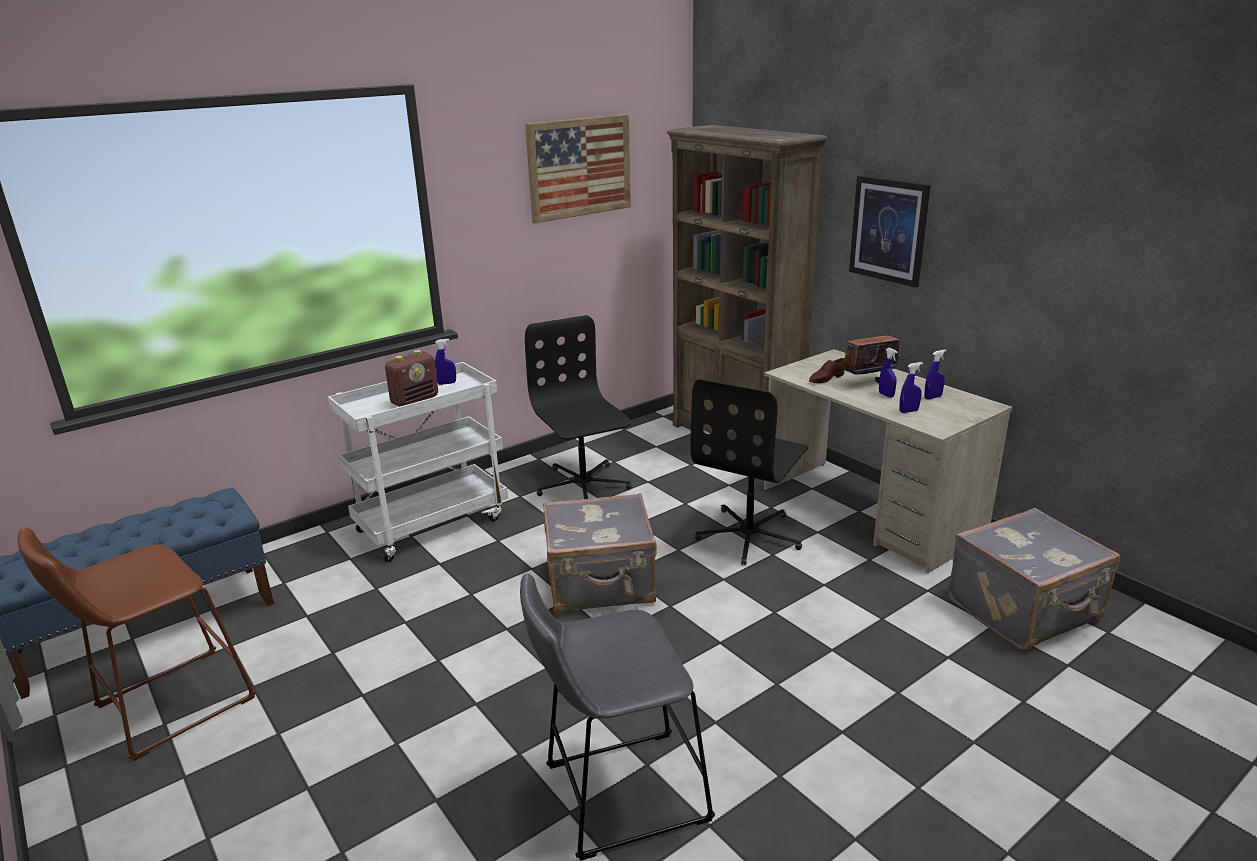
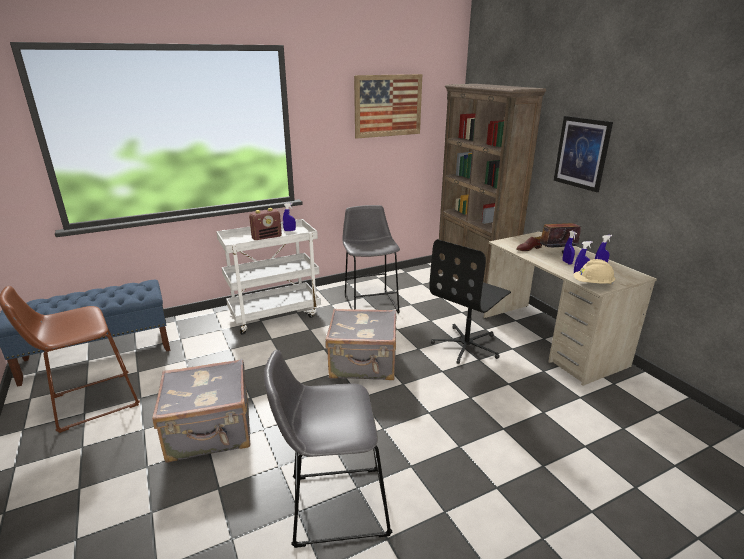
camera: 10 degrees right, 0 degrees up
(582, 485) = (370, 302): black office chair -> grey stool
(929, 425) = (592, 284): none -> beige hard hat
(1025, 611) = (649, 421): grey suitcase -> grey suitcase (210, 432)

